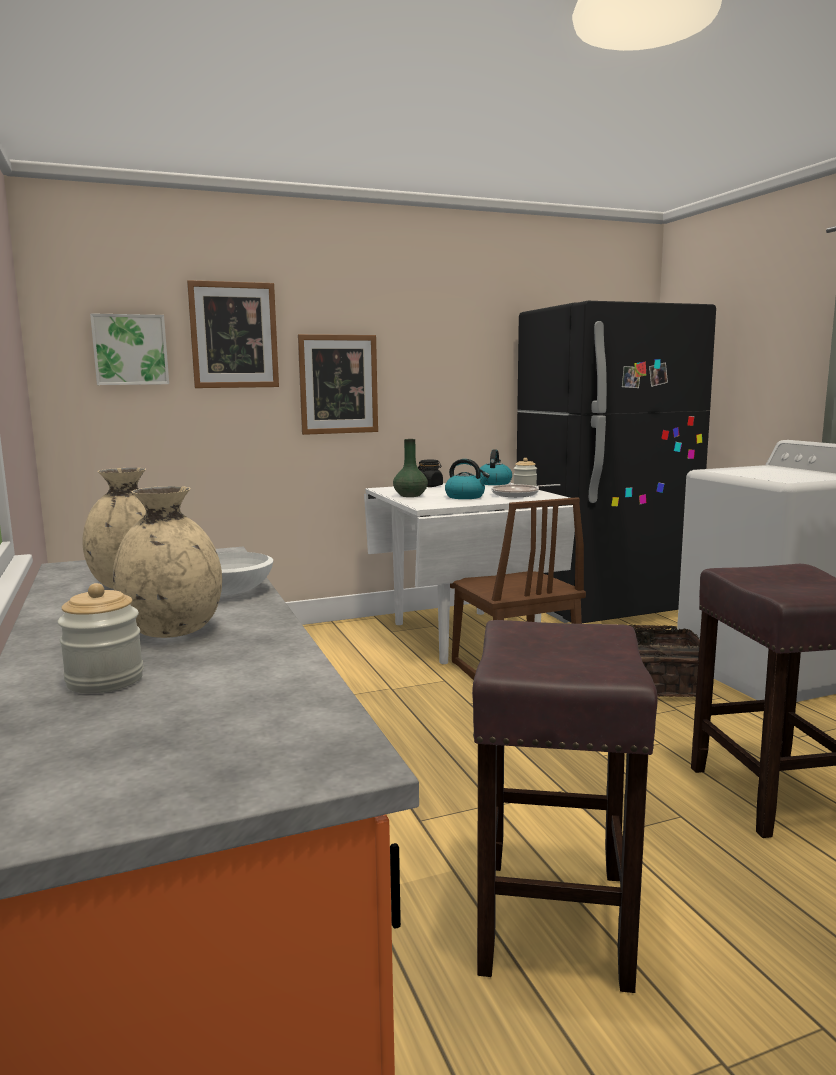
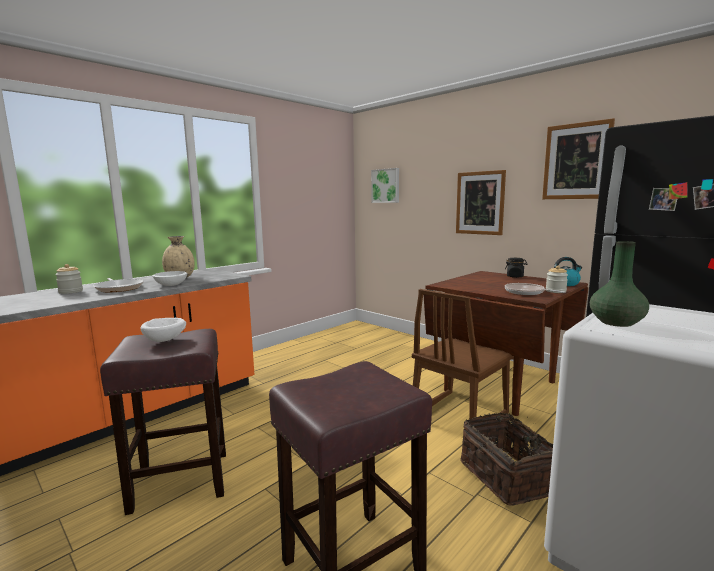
camera: 65 degrees right, 0 degrees up
(172, 631) = (119, 288): beige vase -> frying pan
(234, 335) = (427, 175): picture -> picture (576, 161)
(410, 495) = (470, 278): green vase -> green vase (617, 322)
(465, 497) = (490, 286): kettle -> none
(465, 635) = (501, 386): white dining table -> brown dining table
(540, 647) = (166, 340): none -> white bowl

